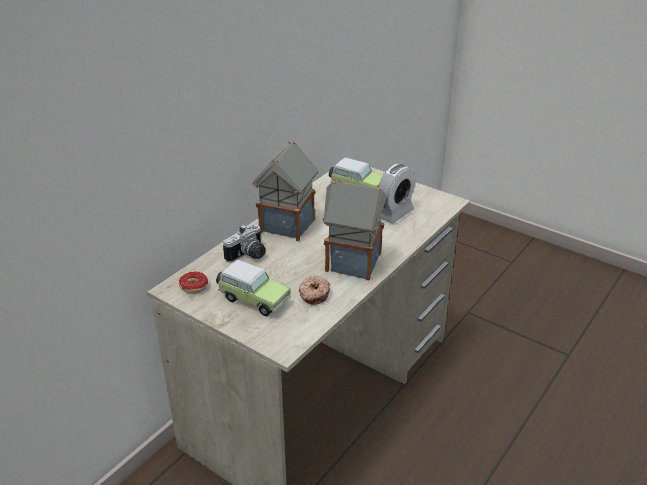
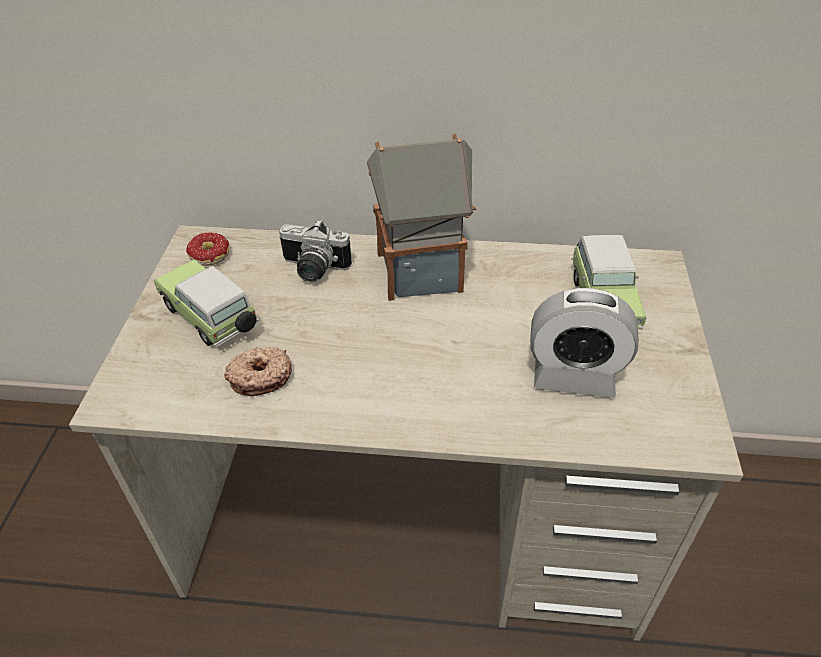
camera: 60 degrees right, 10 degrees up
(252, 299) = (211, 319): toy car -> toy car turned 135 degrees clockwise
(355, 262) = (380, 388): toy house -> none

